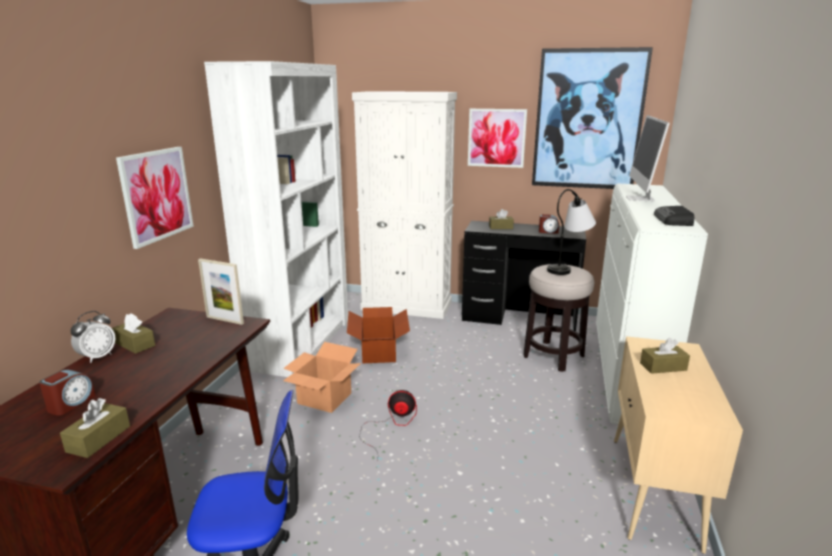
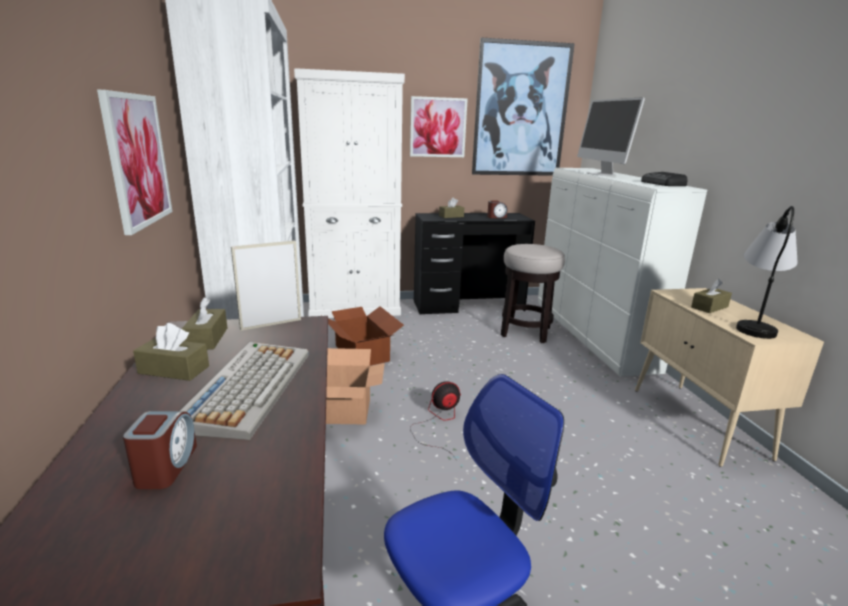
camera: 25 degrees left, 0 degrees up
(97, 357) = (130, 395): alarm clock -> none
(98, 439) = (282, 502): brown tissue box -> brown tissue box (207, 338)
(159, 365) = (248, 387): none -> keyboard
(225, 320) = (271, 324): picture frame -> picture frame turned 150 degrees clockwise
(569, 268) = (537, 245): table lamp -> table lamp (754, 323)

